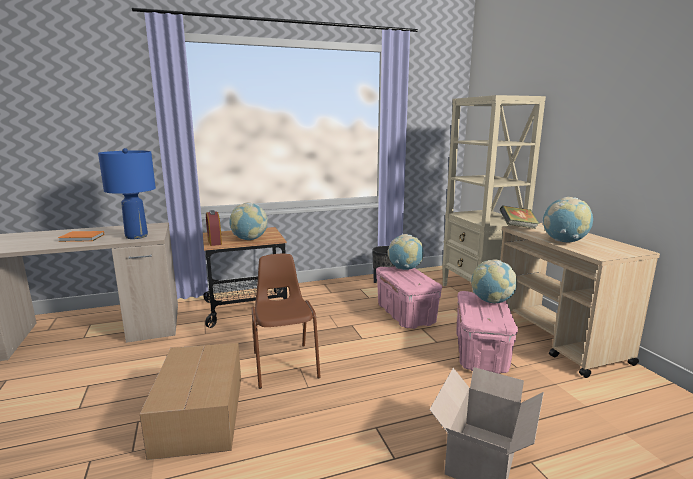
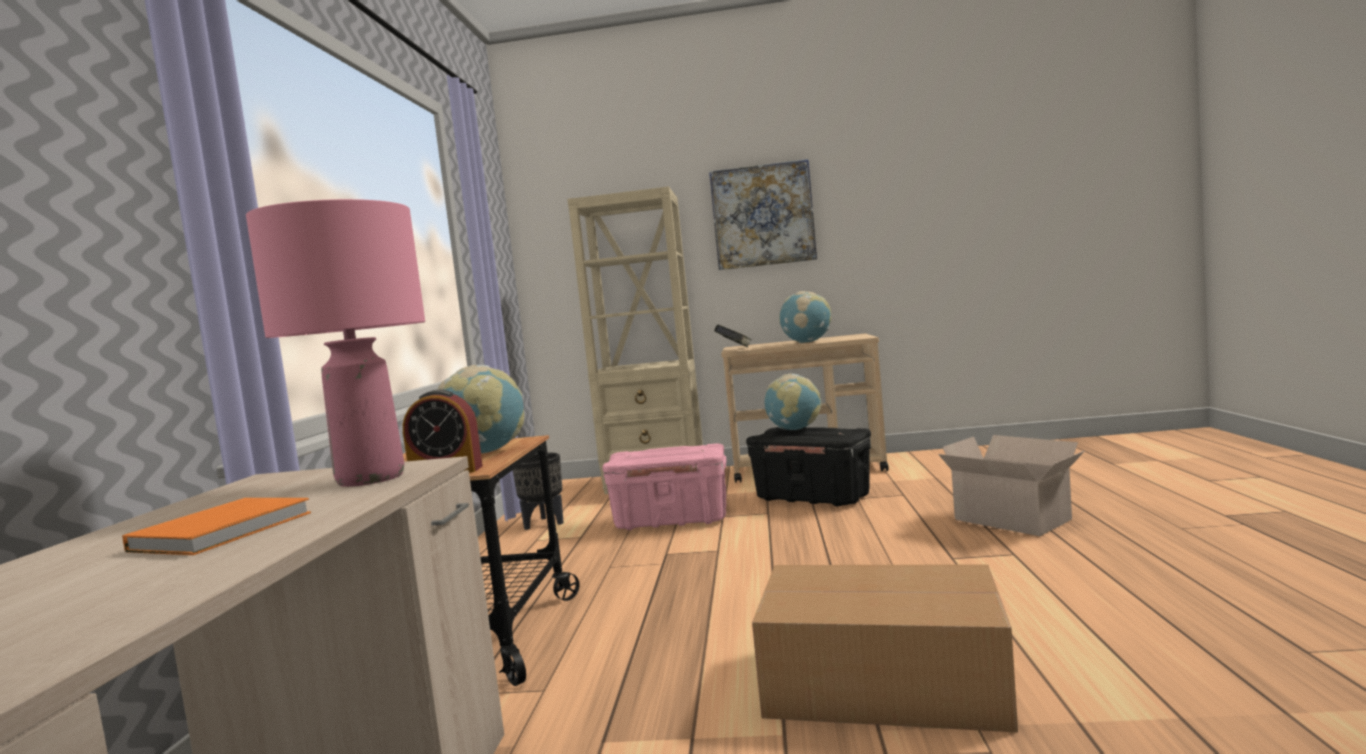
camera: 65 degrees left, 10 degrees down
(136, 236) = (371, 478): blue table lamp -> pink table lamp
(285, 364) = (756, 606): brown chair -> none
(404, 269) = (638, 452): globe -> none
(481, 353) = (814, 498): pink storage box -> black storage box
(603, 118) = (763, 215): none -> picture

